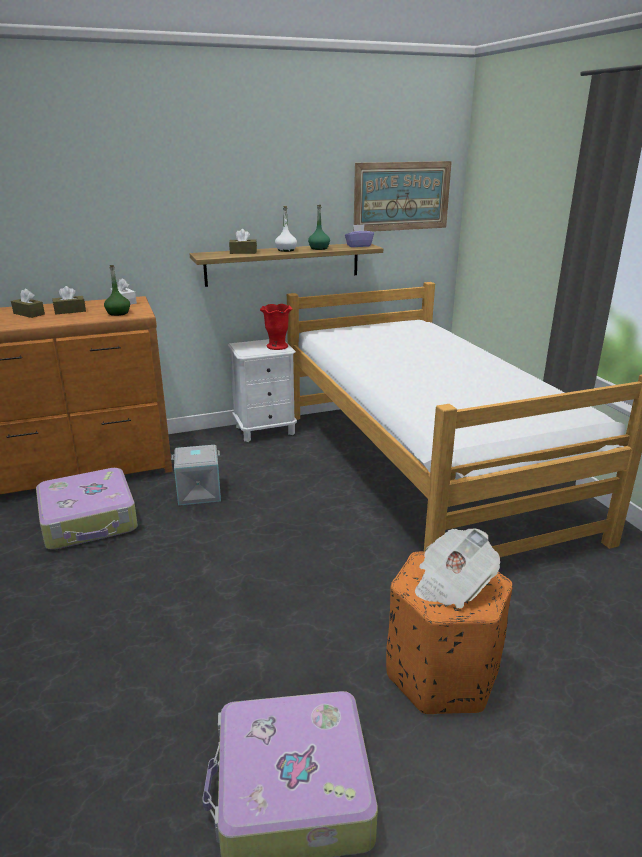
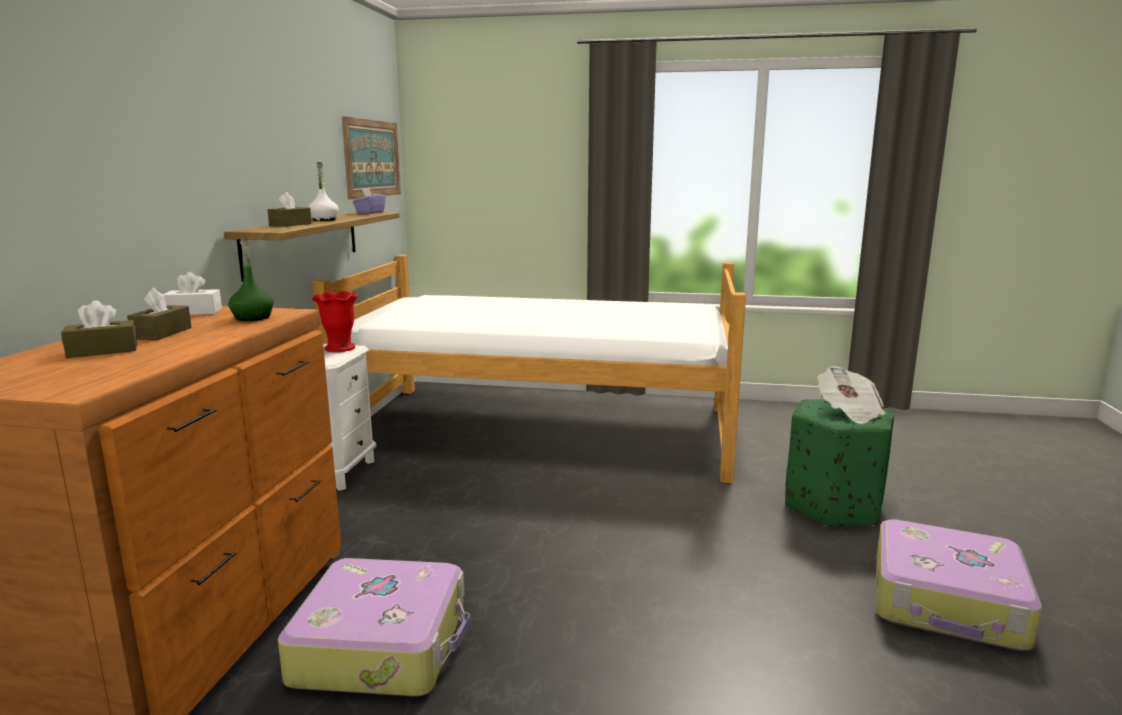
camera: 60 degrees left, 10 degrees down
(199, 493) = (424, 546): grey storage box -> none
(319, 248) = (347, 217): green bottle -> none
(442, 675) = (833, 506): orange ottoman -> green ottoman

